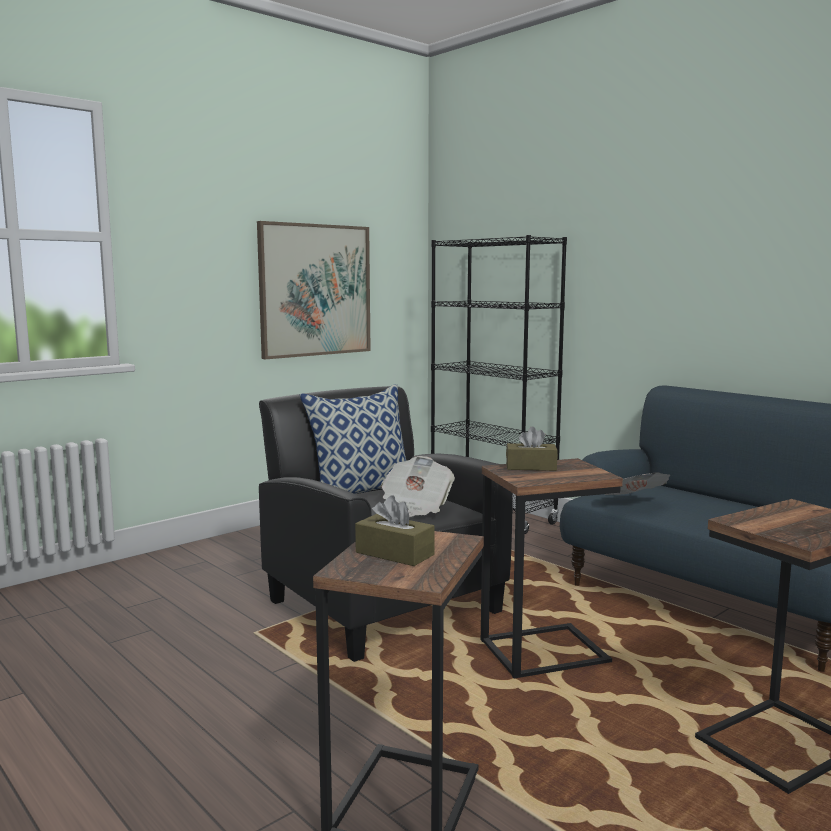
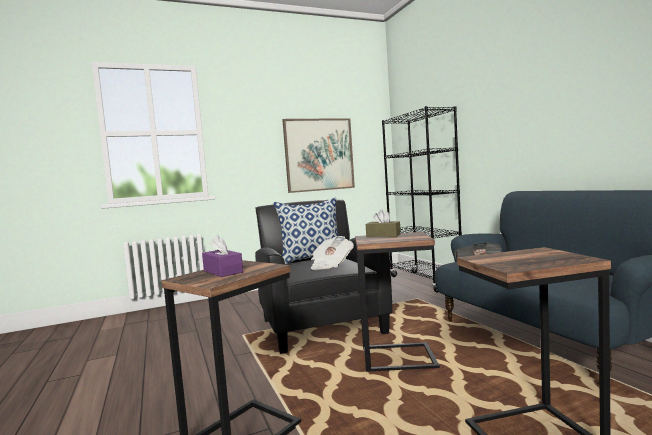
camera: 20 degrees right, 5 degrees down
(394, 553) = (223, 271): brown tissue box -> purple tissue box

